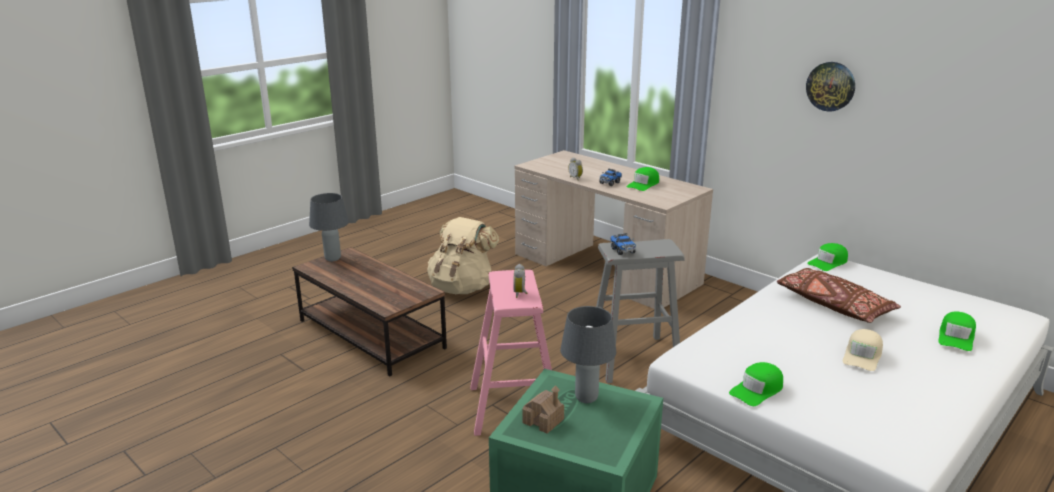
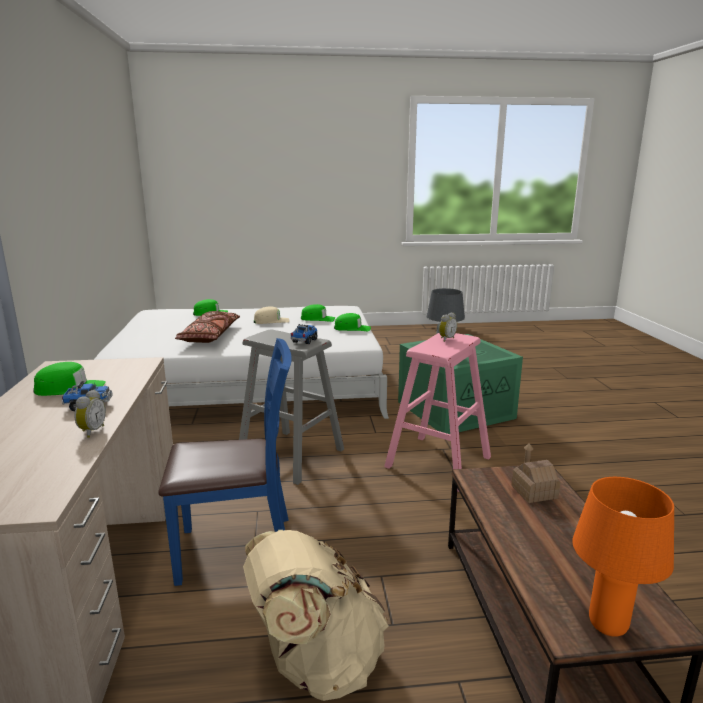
camera: 140 degrees left, 5 degrees down
(332, 259) = (608, 625): grey table lamp -> orange table lamp
(543, 421) = (482, 353): toy house -> toy house (534, 492)
(557, 301) = (238, 550): none -> blue chair
(828, 262) = (120, 351): green cap -> green cap (318, 319)
(830, 86) = (37, 192): wall clock -> none

